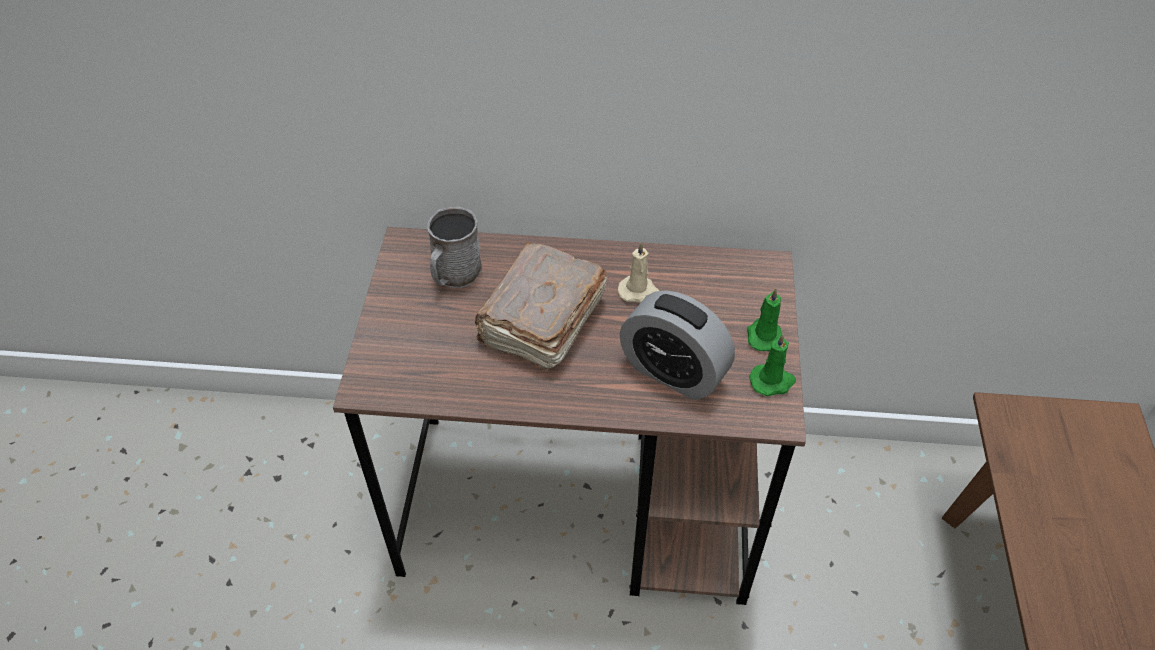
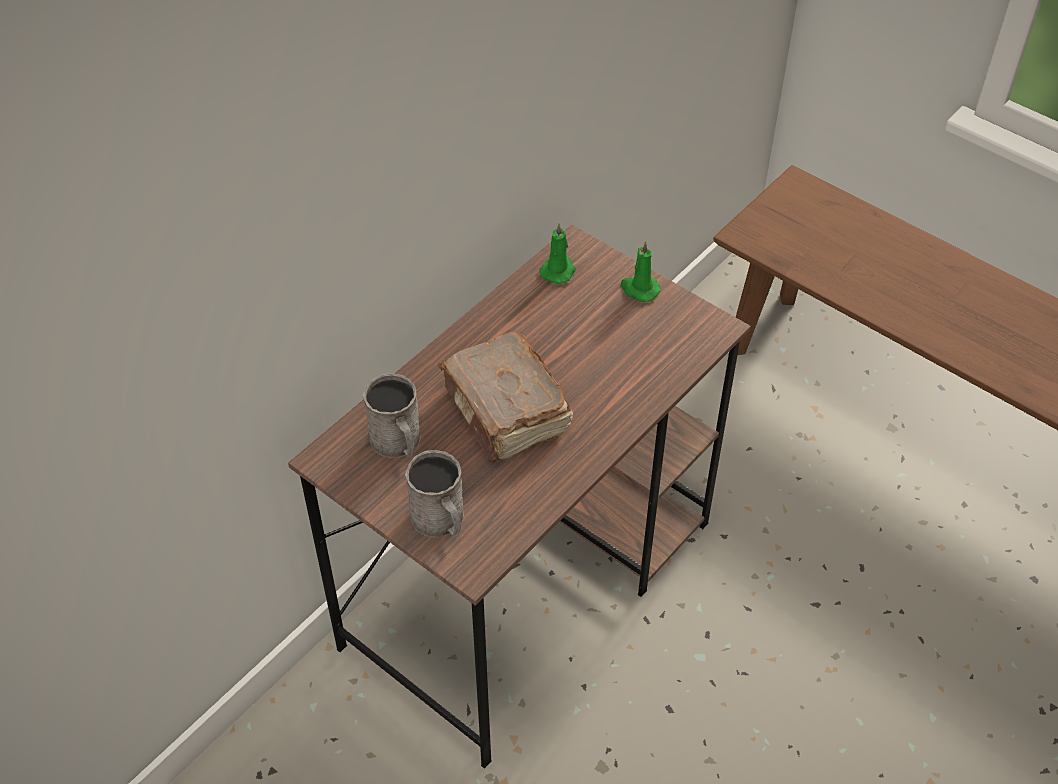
camera: 55 degrees left, 0 degrees up
(396, 342) = (441, 521): none -> grey mug
(639, 292) = (530, 334): beige candle -> none
(673, 371) = (628, 360): alarm clock -> none
(772, 381) = (685, 310): green candle -> green candle (558, 270)

